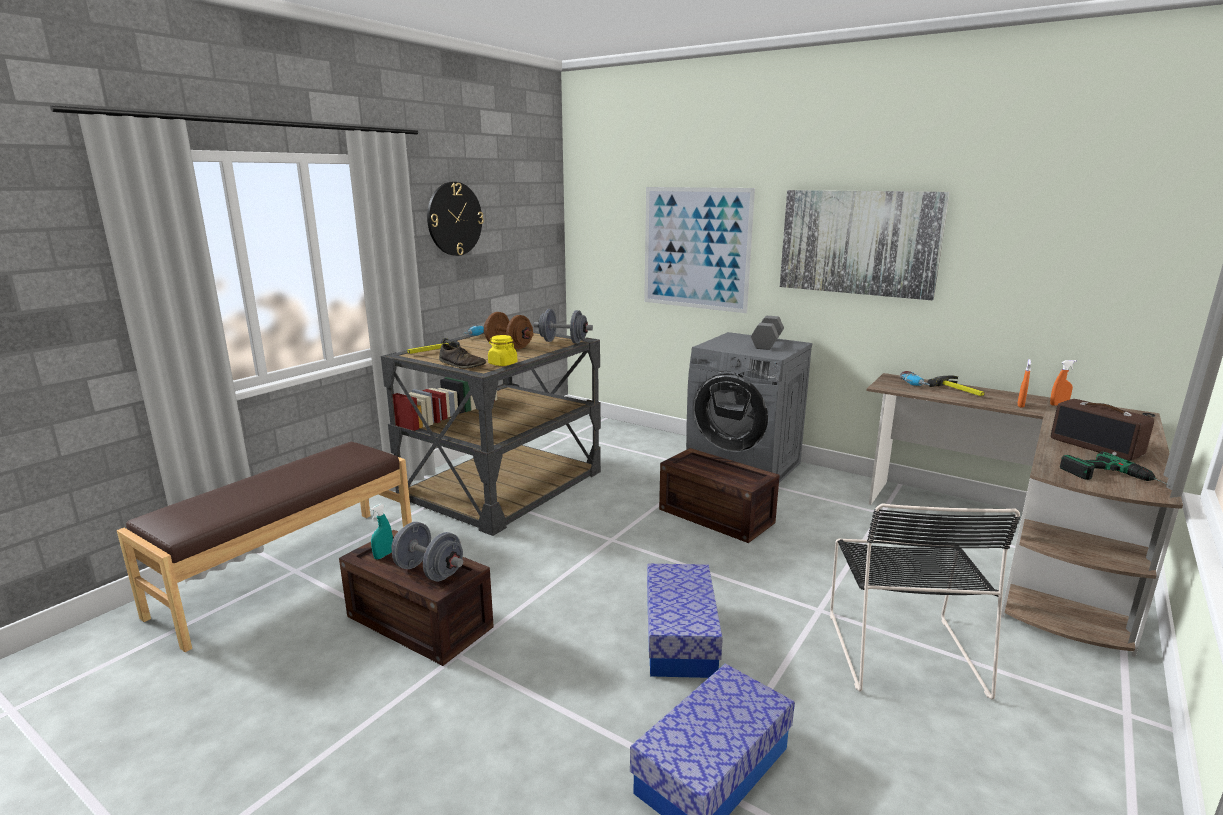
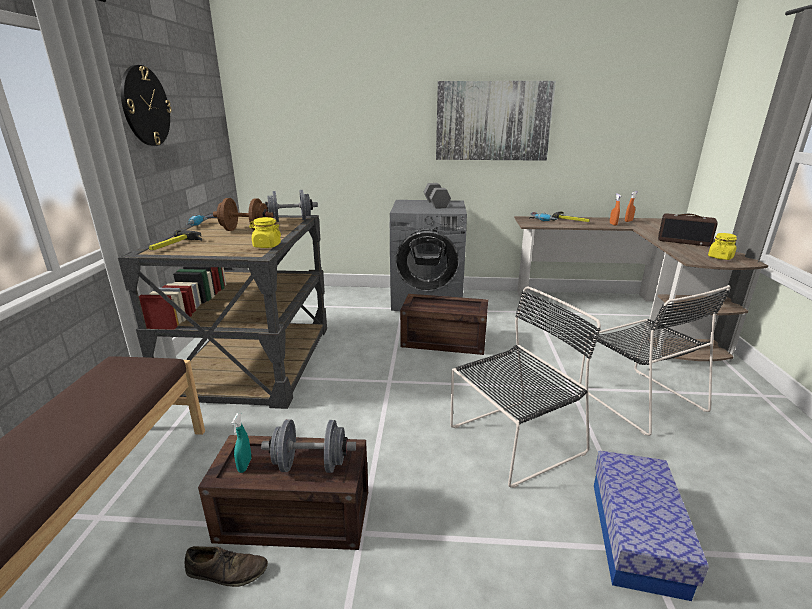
camera: 30 degrees left, 5 degrees up
(462, 364) = (226, 252): brown shoe -> brown shoe (227, 571)
(680, 637) = (513, 441): storage box -> black chair
(696, 248) = (361, 133): picture -> none
(1113, 478) = (720, 257): power drill -> yellow jar

